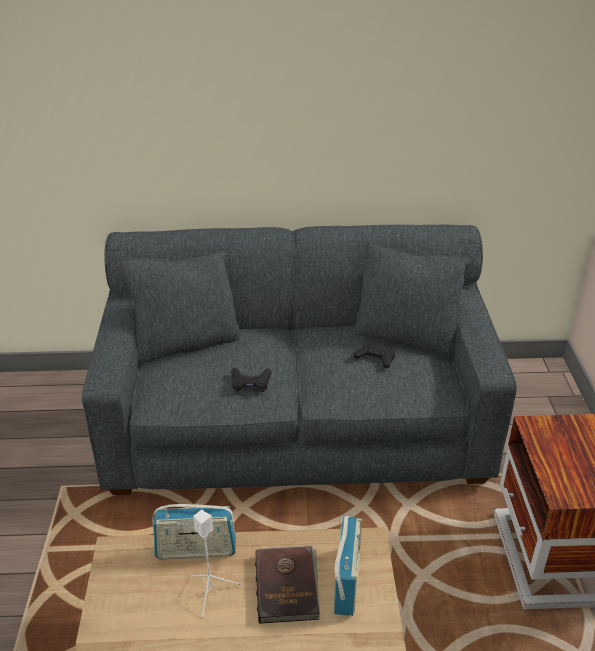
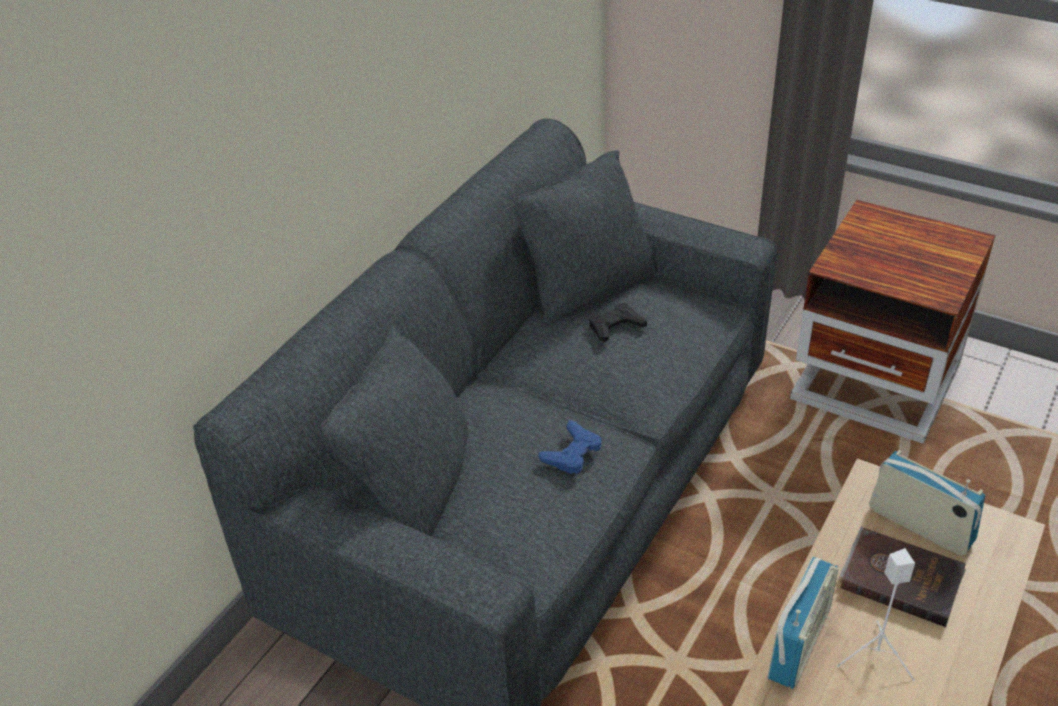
camera: 55 degrees left, 5 degrees up
(250, 383) = (572, 453): black game controller -> blue game controller

